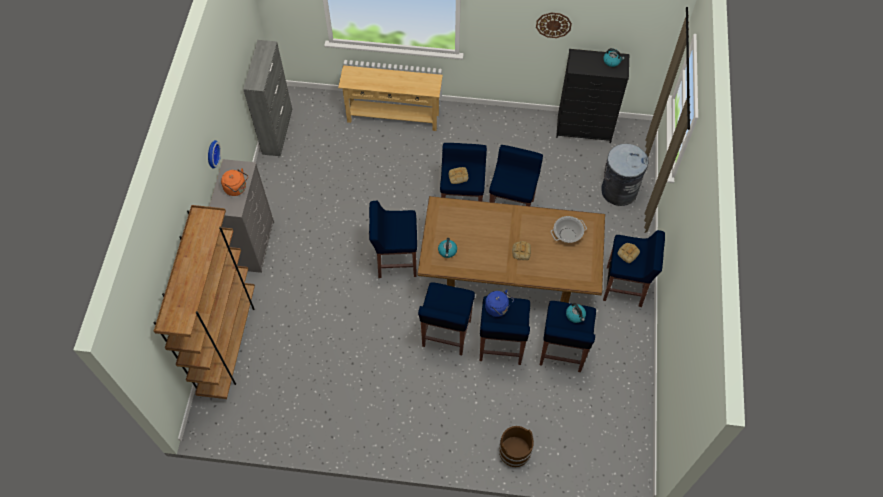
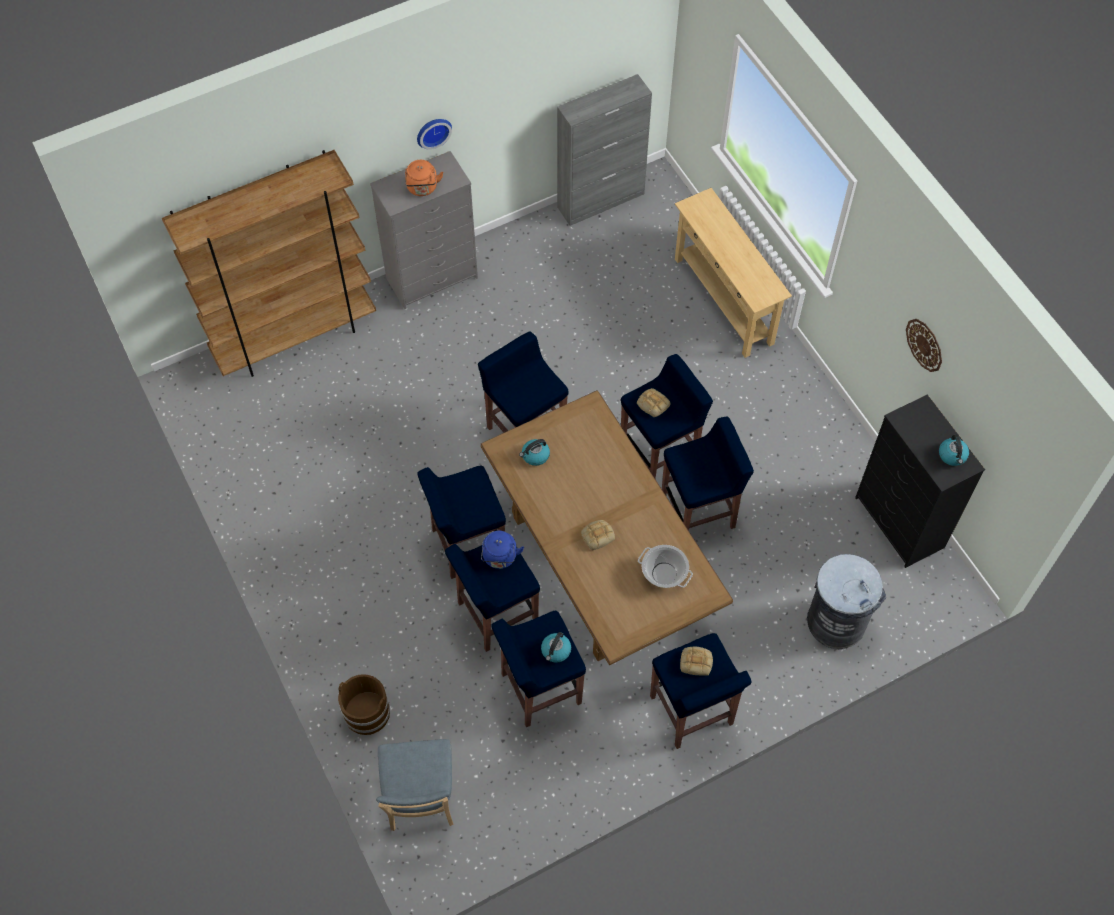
camera: 55 degrees right, 0 degrees up
(588, 454) = (420, 800): none -> blue chair

